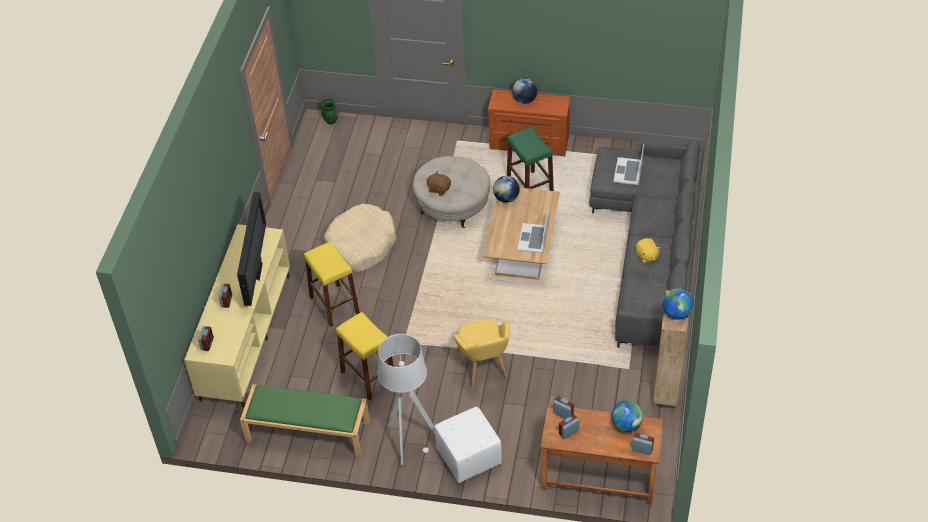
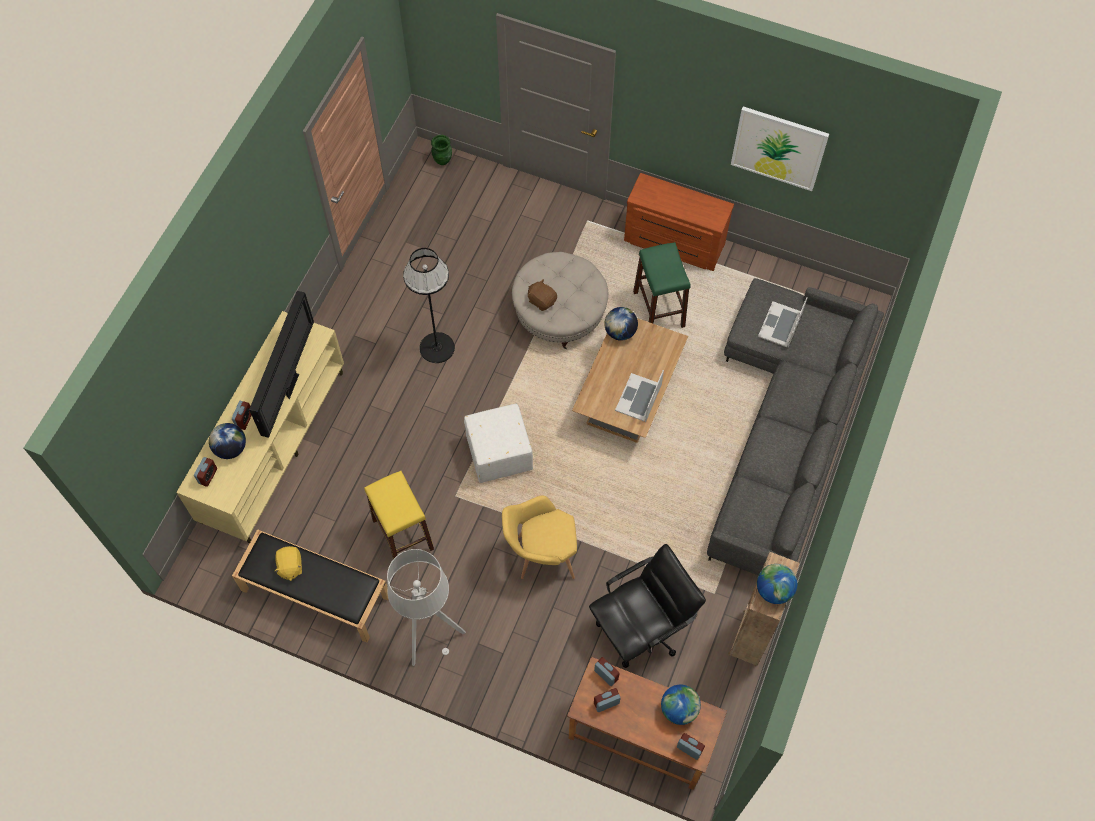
camera: 10 degrees right, 15 degrees up
(307, 431) = (314, 593): green bench -> black bench
(334, 305) = (386, 425): yellow stool -> none
(361, 245) = (437, 347): beige dog bed -> black floor lamp
(468, 457) = (492, 672): white ottoman -> white ottoman (498, 453)
(483, 369) = (540, 555): yellow armchair -> yellow armchair turned 90 degrees clockwise
(524, 100) = (675, 198): globe -> globe (231, 448)
(578, 403) = (641, 628): none -> black office chair
(596, 35) = (779, 148): none -> picture
(646, 256) = (771, 454): yellow plush toy -> yellow plush toy (290, 566)

